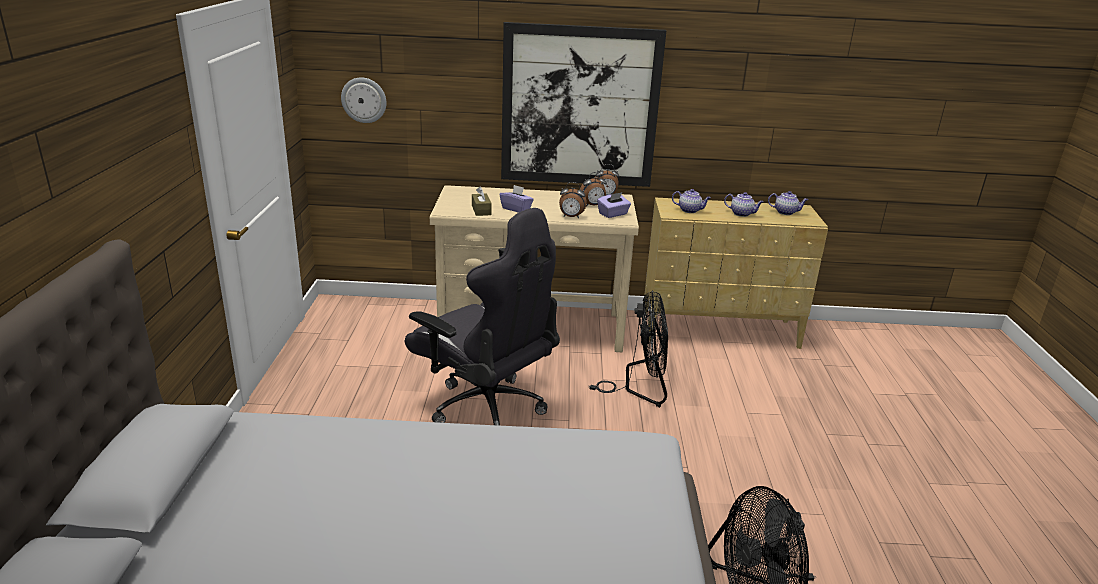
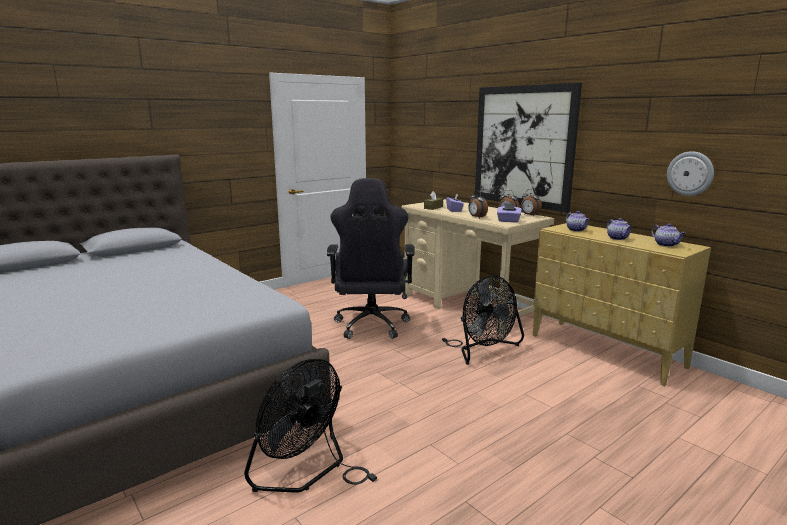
camera: 50 degrees right, 10 degrees down
(364, 100) = (415, 142): wall clock -> wall clock (690, 173)

